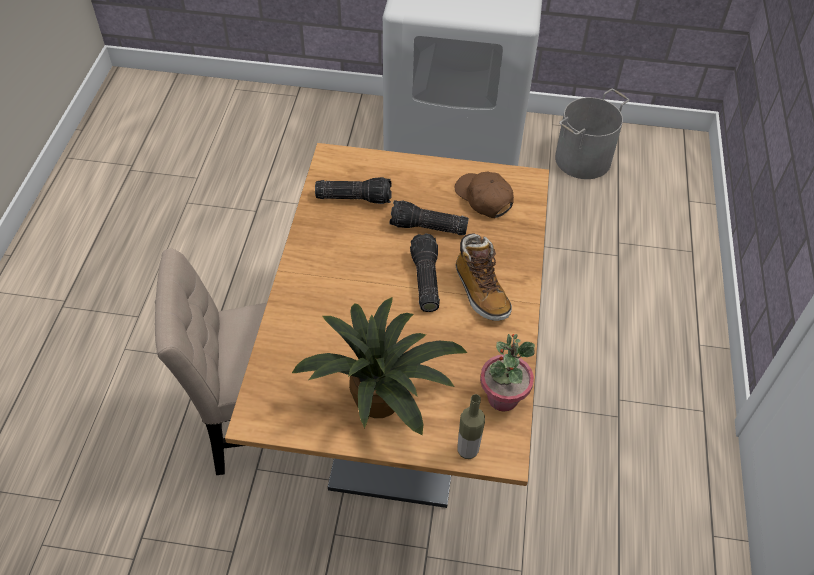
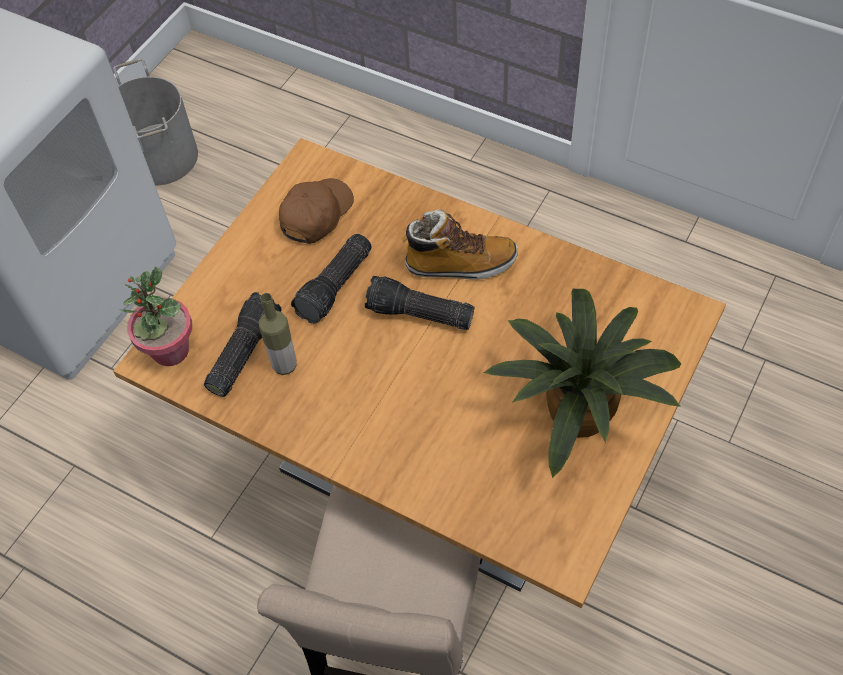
camera: 65 degrees left, 5 degrees up
(467, 450) = (674, 345): bottle -> bottle (285, 365)
(484, 198) = (316, 215): brown cap -> brown cap turned 135 degrees clockwise
(502, 398) = (615, 291): potted plant -> potted plant (170, 351)

